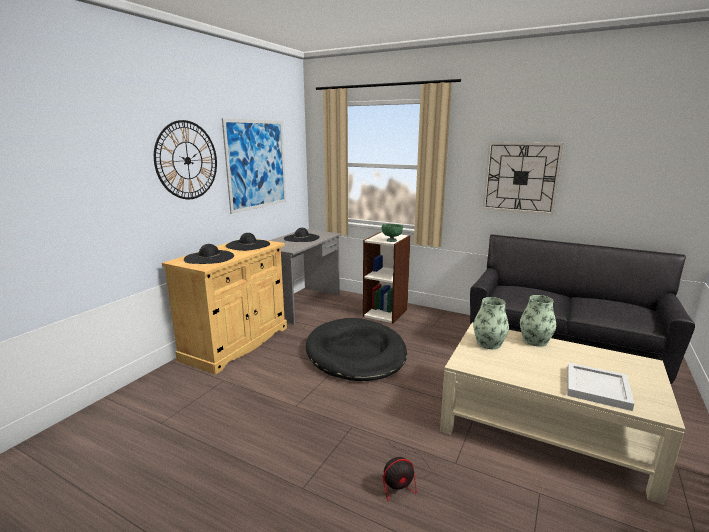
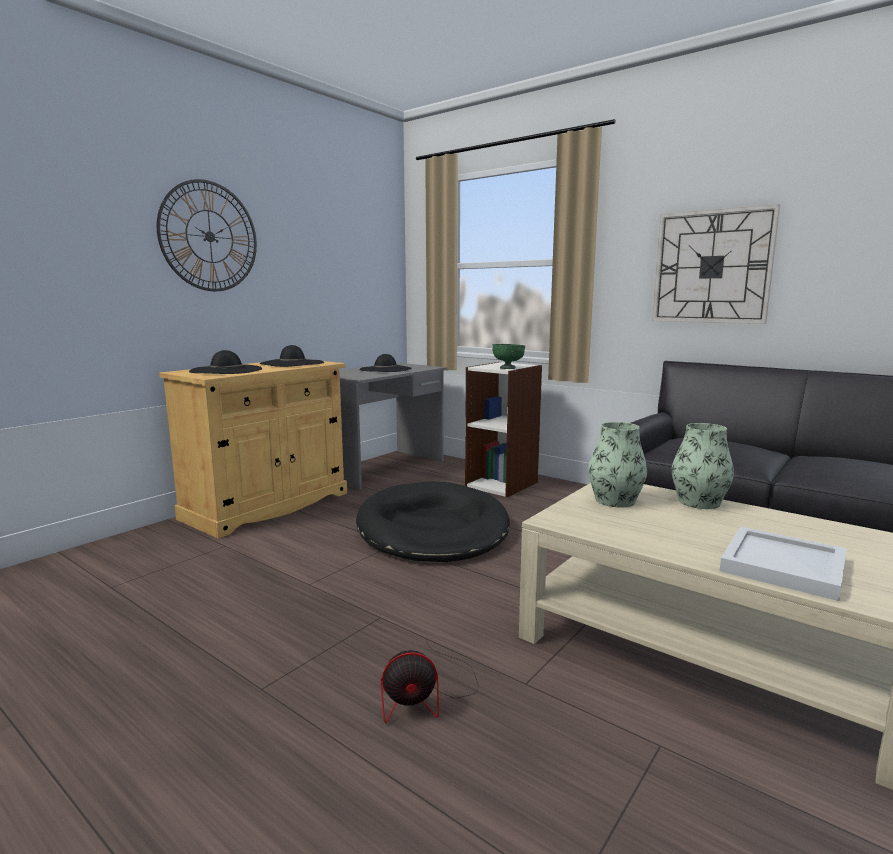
camera: 10 degrees right, 5 degrees down
(257, 164) = (322, 258): picture -> none

